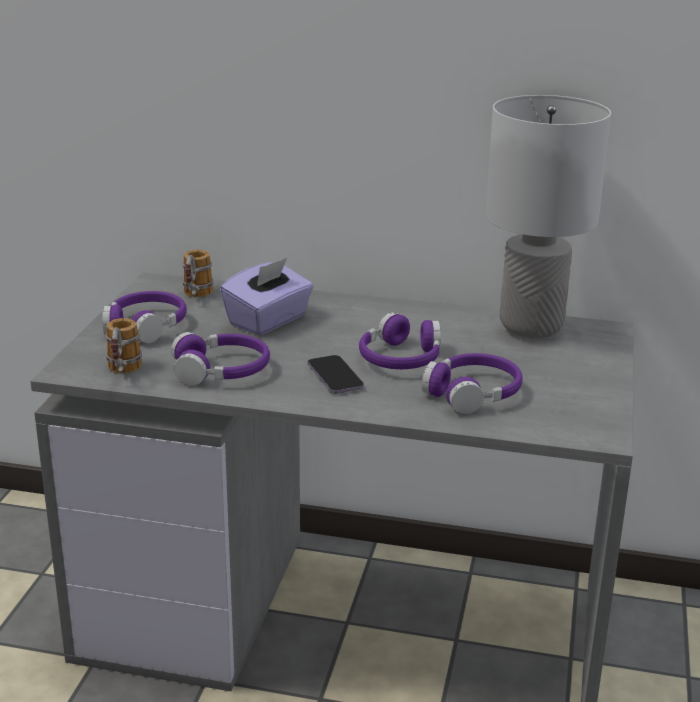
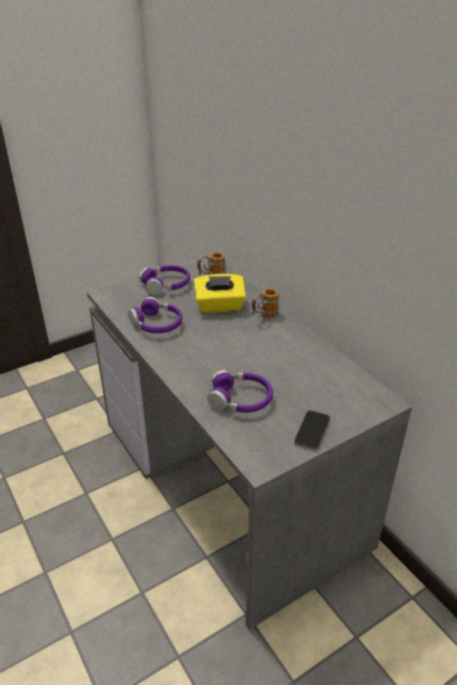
camera: 45 degrees right, 10 degrees up
(122, 373) = (120, 305): mug -> mug (263, 317)
(268, 321) = (219, 306): purple tissue box -> yellow tissue box
(335, 377) = (195, 353): phone -> phone (312, 431)
(401, 358) = (242, 359): purple headphones -> none
(529, 330) = (338, 378): grey table lamp -> none

